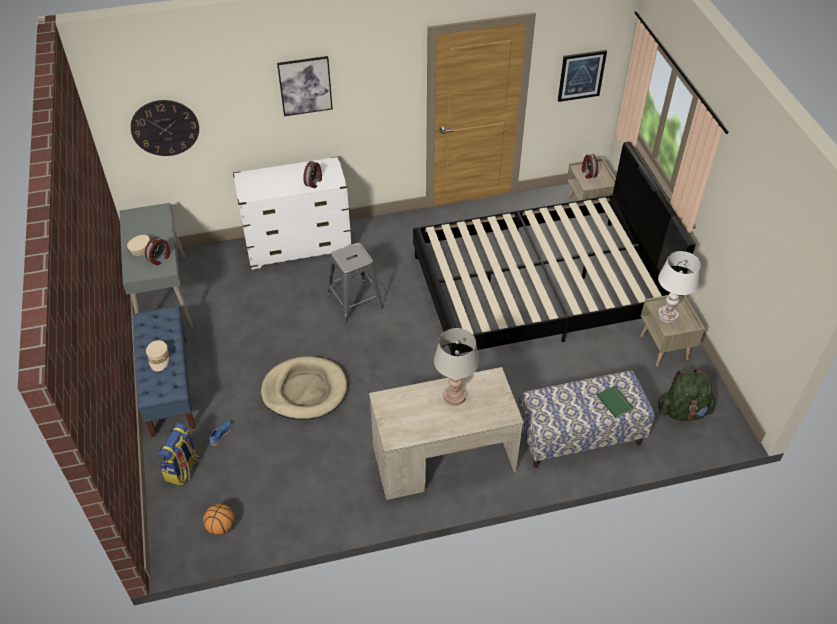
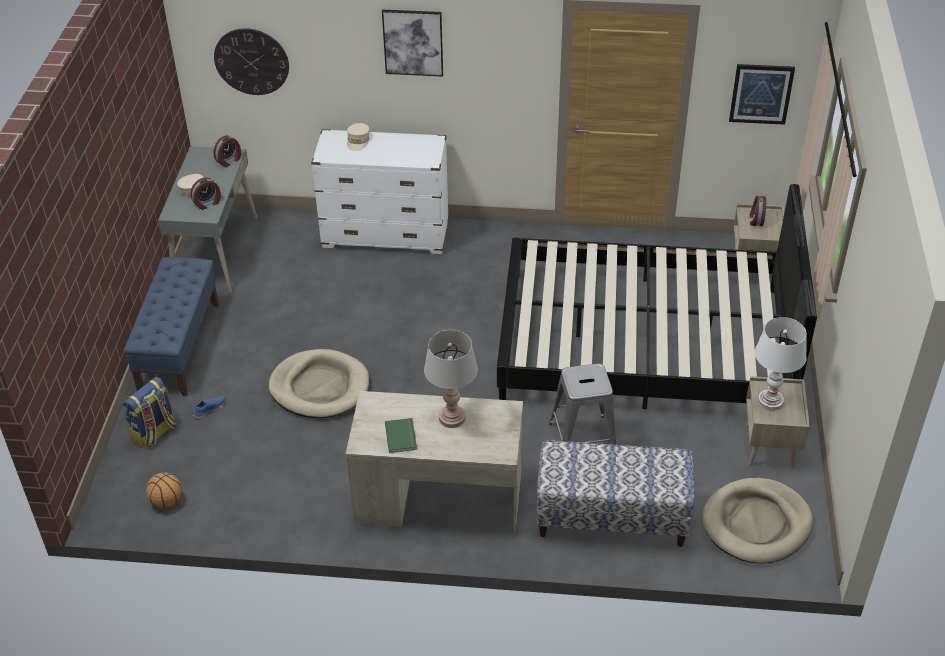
camera: 20 degrees right, 5 degrees down
(159, 358) = (166, 307): beige cap -> beige cap (358, 141)
(314, 182) = (404, 157): alarm clock -> alarm clock (229, 161)
(355, 302) = (420, 308): grey stool -> grey stool (582, 440)
(615, 402) = (651, 479): green book -> green book (402, 436)
(683, 411) = (756, 524): green backpack -> beige dog bed

